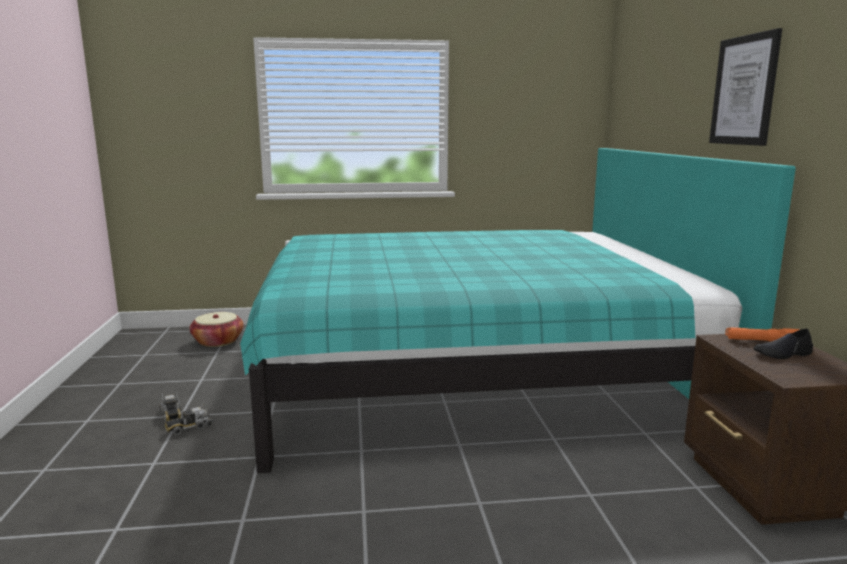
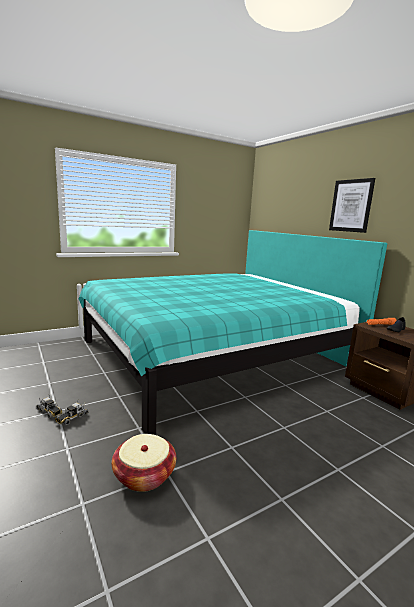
camera: 25 degrees left, 0 degrees up
(218, 341) = (37, 355): basket -> basket (144, 475)

